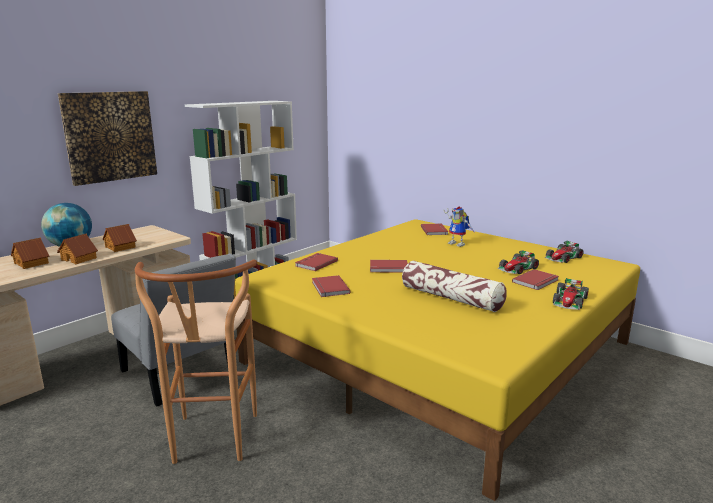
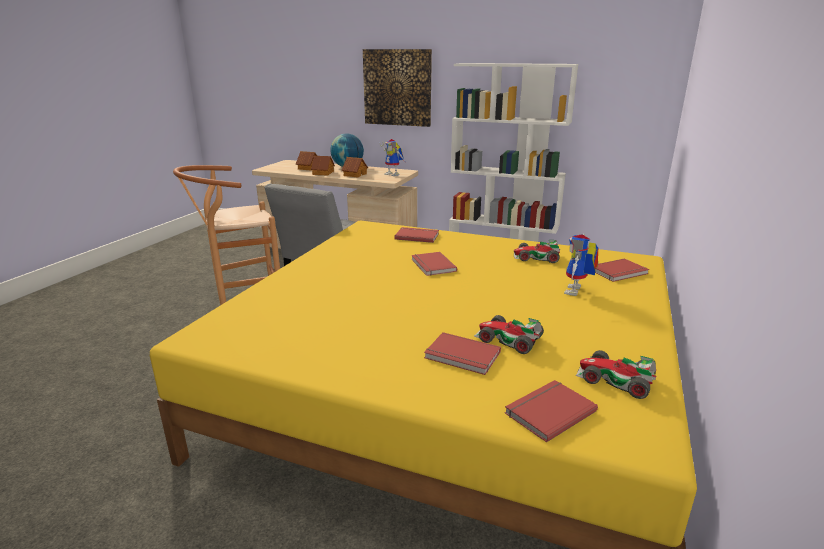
camera: 70 degrees right, 5 degrees up
(152, 234) = (394, 174): none -> toy robot
(329, 288) = (353, 250): red book -> red book (548, 411)
(451, 298) = (358, 304): pillow -> none
(570, 301) = (394, 385): toy car -> toy car (536, 257)

